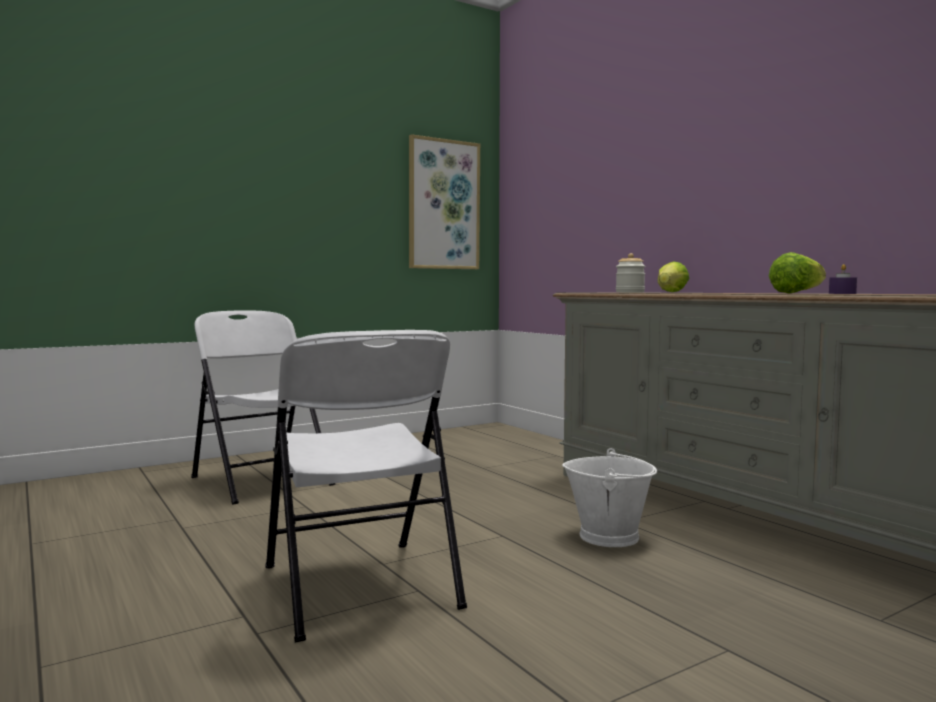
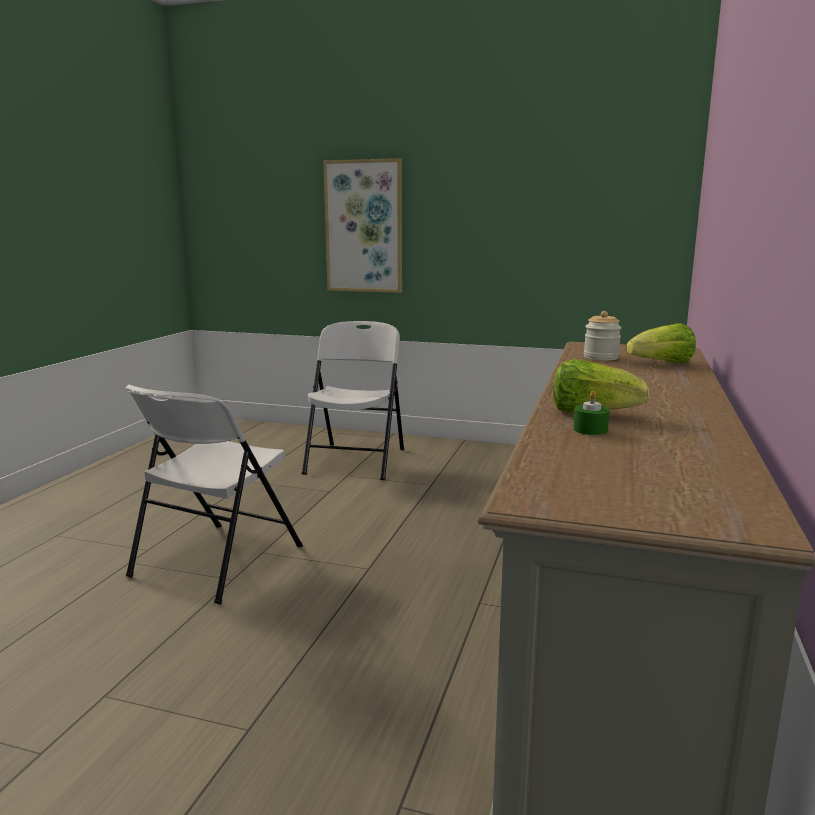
camera: 50 degrees right, 10 degrees up
(443, 205) = (615, 211): picture -> picture (364, 227)
(609, 536) = (431, 609): white bucket -> none
(842, 293) = (590, 430): purple candle -> green candle

